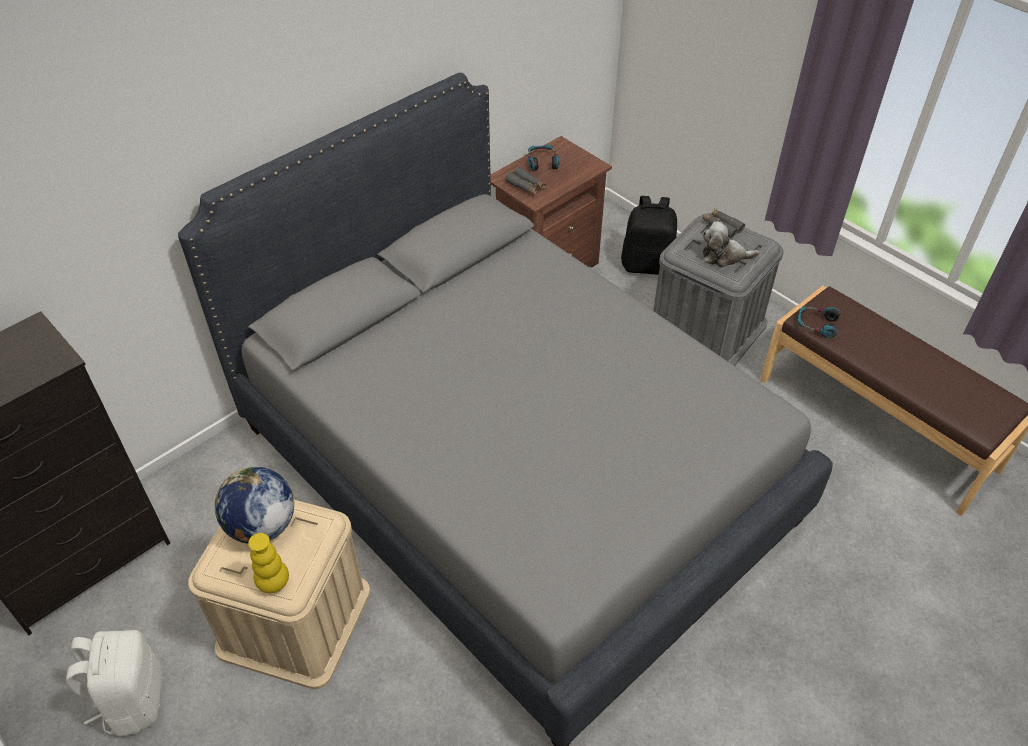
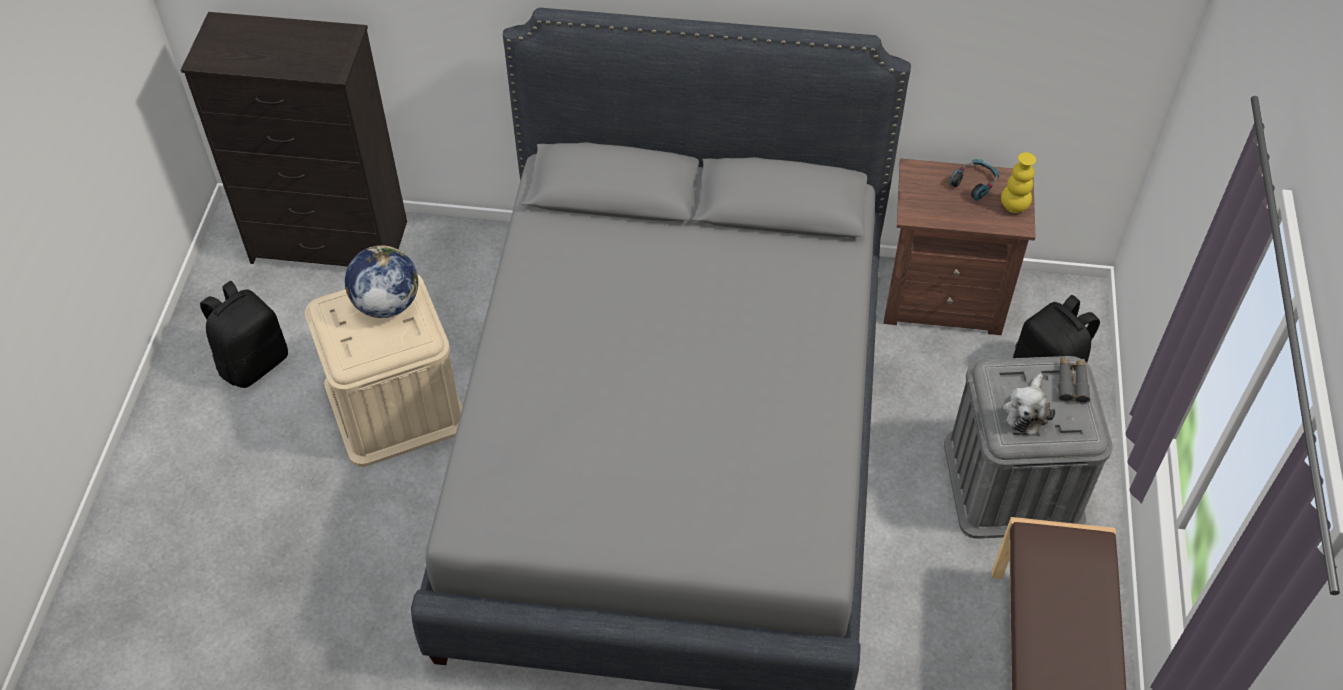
camera: 50 degrees right, 5 degrees up
(132, 700) = (253, 362): white backpack -> black backpack
(274, 583) = (346, 349): yellow vase -> yellow vase (1014, 206)
(526, 186) = (924, 195): grey binoculars -> none
(724, 256) = (1027, 411): plush toy -> plush toy turned 120 degrees counterclockwise
(816, 325) = (1037, 551): headphones -> none

